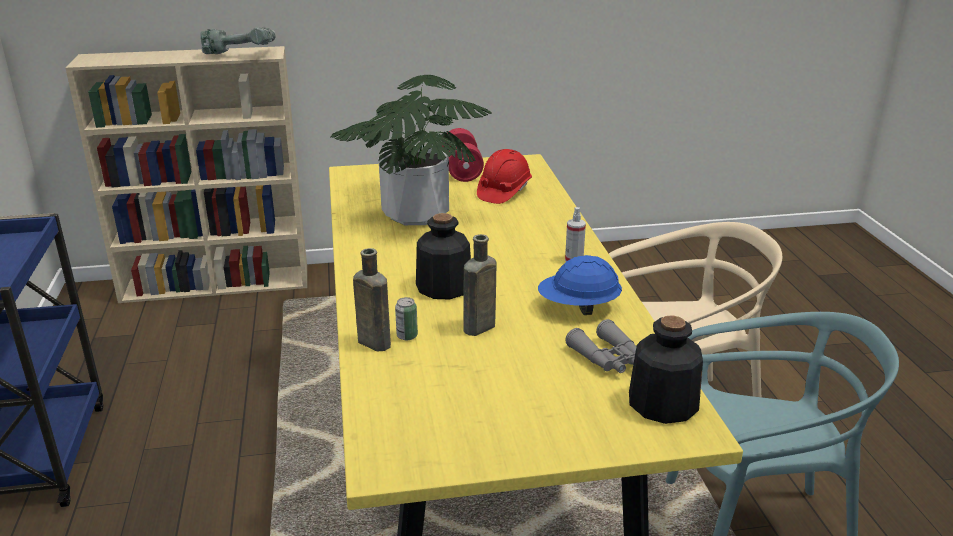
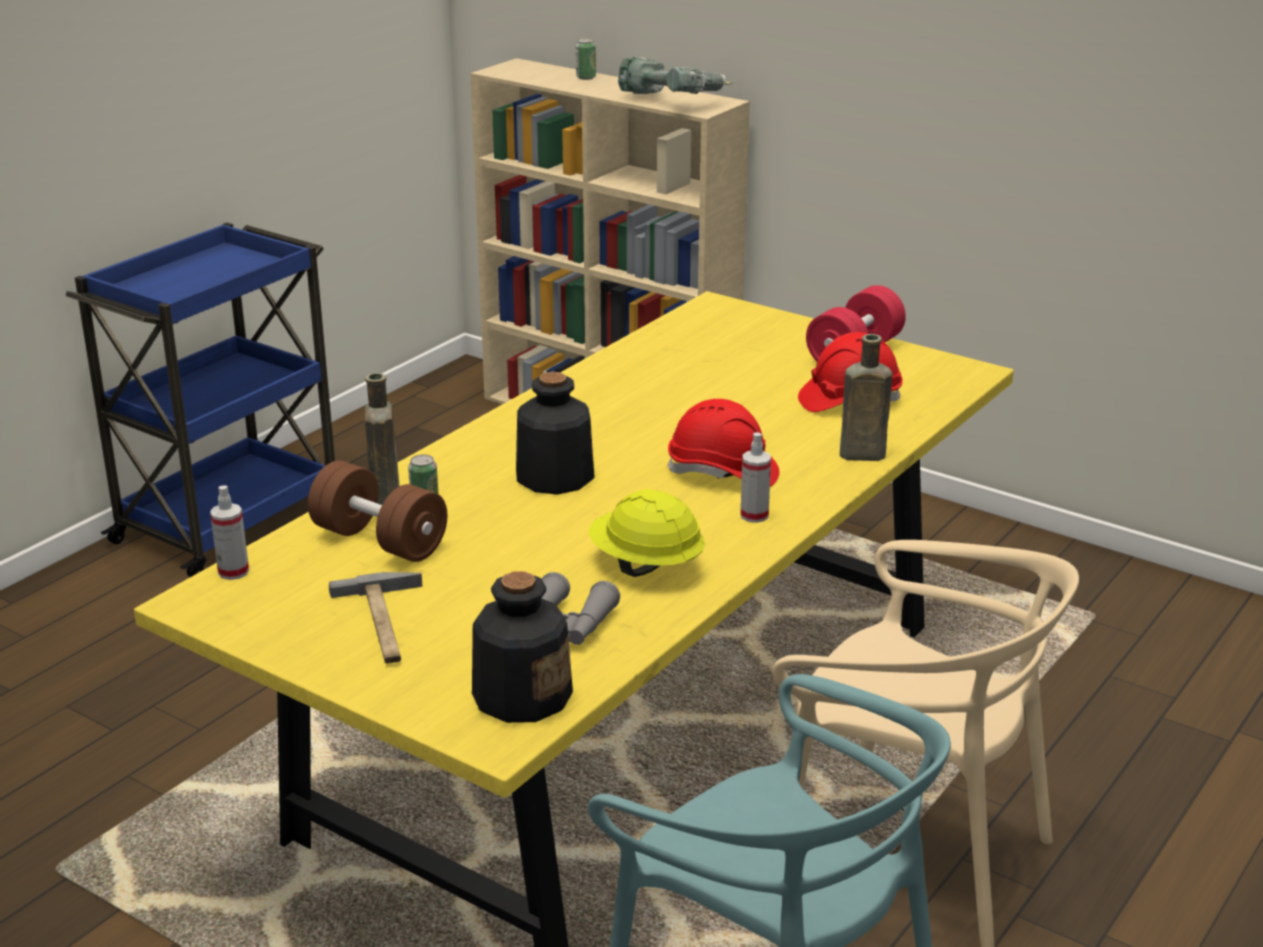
camera: 45 degrees right, 0 degrees up
(155, 54) = (586, 77): none -> can
(369, 434) = (233, 572): none -> spray bottle
(415, 215) = (686, 386): potted plant -> none
(420, 367) = (379, 541): none -> brown dumbbell
(477, 328) = (501, 533): brown bottle -> brown bottle (858, 455)
(519, 247) = (723, 472): none -> red hard hat
(520, 410) = (385, 624): none -> hammer
(578, 308) = (645, 565): blue hard hat -> yellow hard hat

